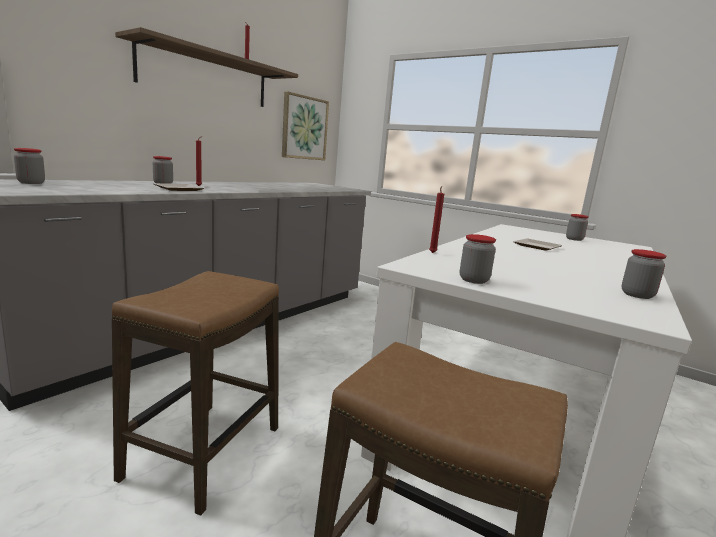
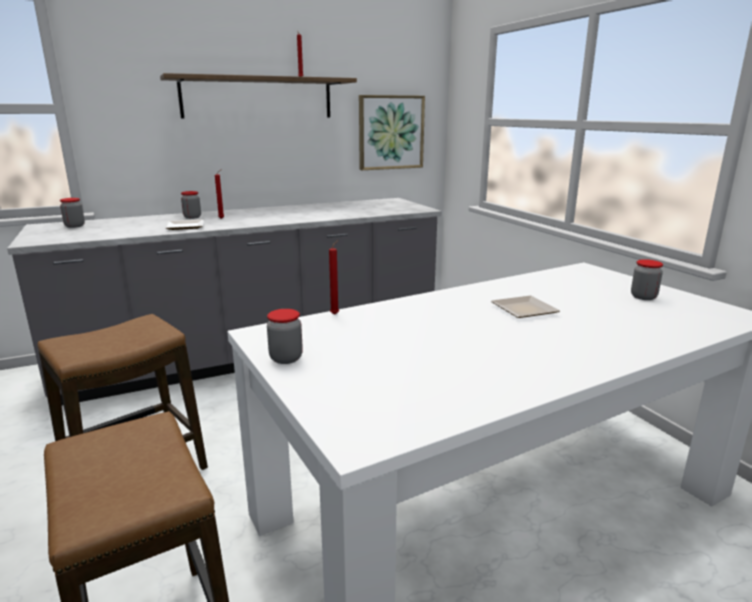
camera: 30 degrees right, 5 degrees up
(637, 295) = (453, 404): jar -> none

